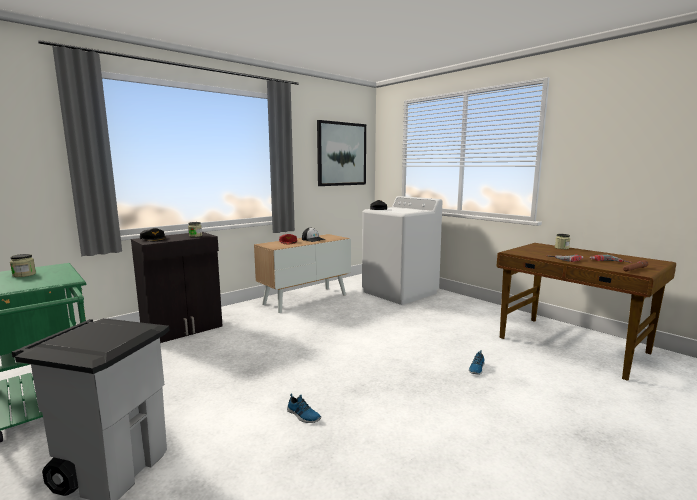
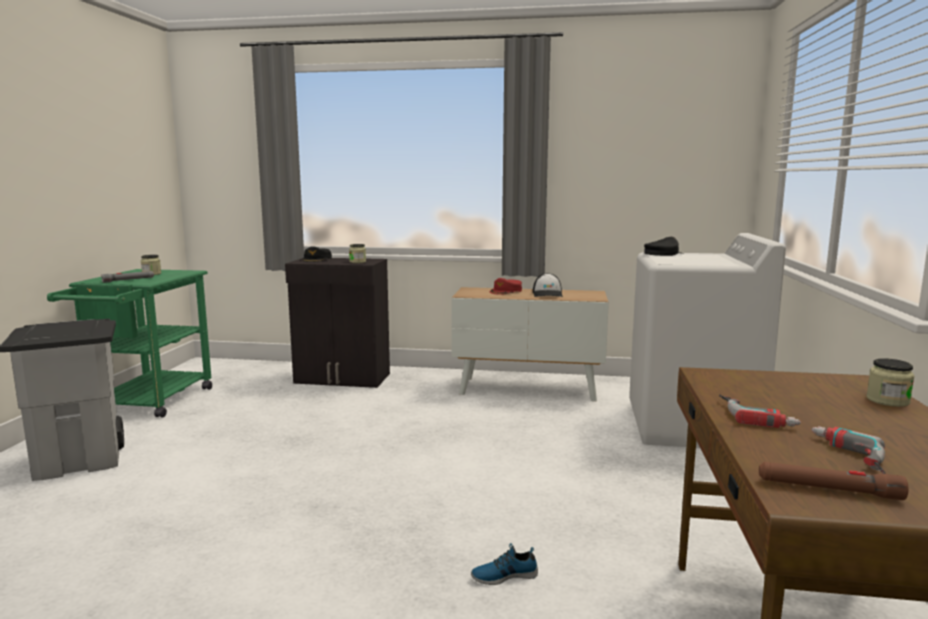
camera: 50 degrees right, 0 degrees up
(31, 283) = (128, 280): none -> grey flashlight
(303, 415) = (227, 499): shoe -> none
(341, 154) = (666, 149): picture -> none

